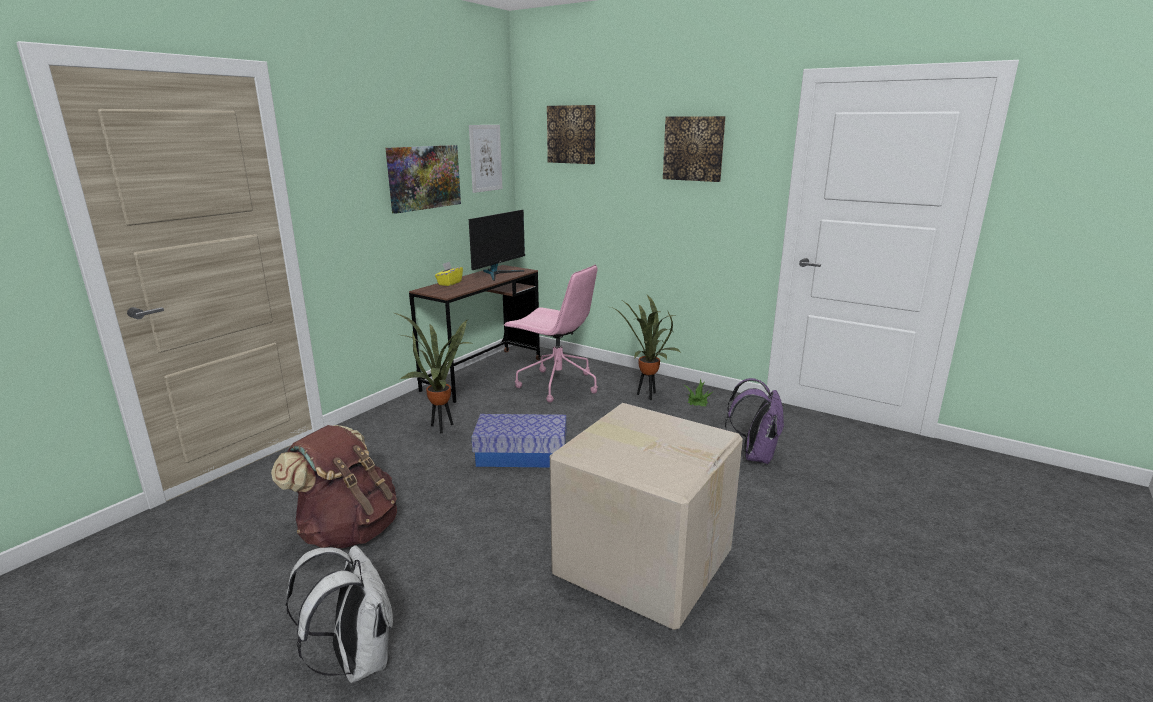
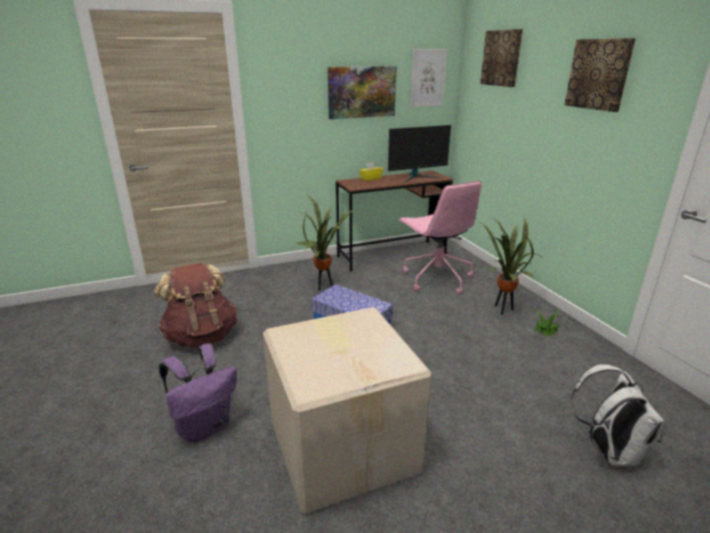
camera: 35 degrees right, 5 degrees up
(356, 660) = (122, 418): white backpack -> white backpack (607, 450)
(754, 455) = (546, 400): purple backpack -> purple backpack (205, 426)

